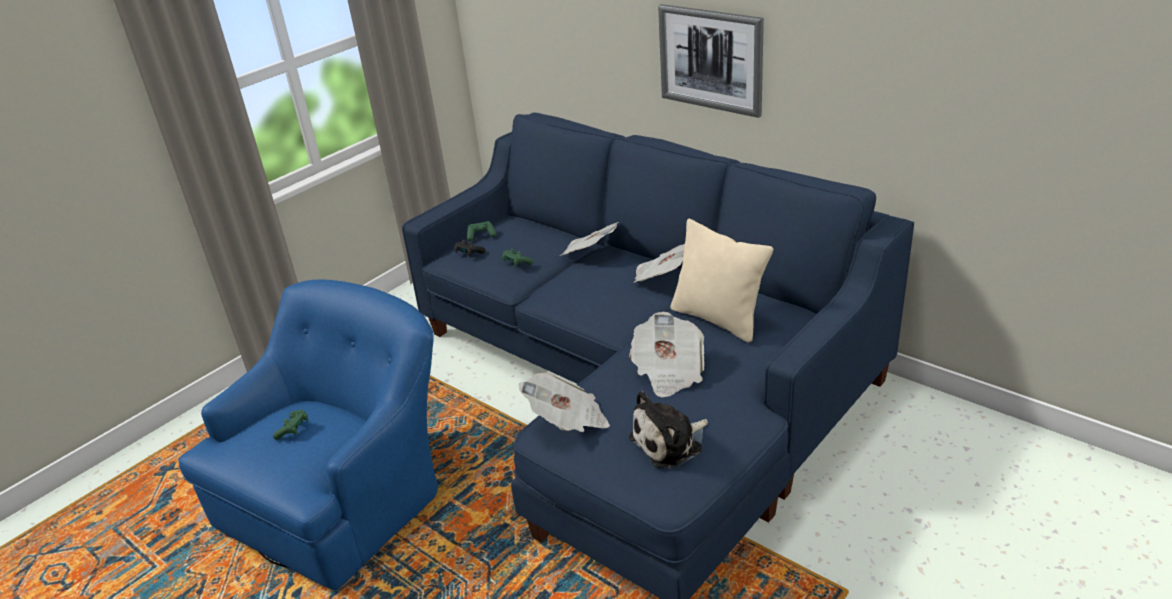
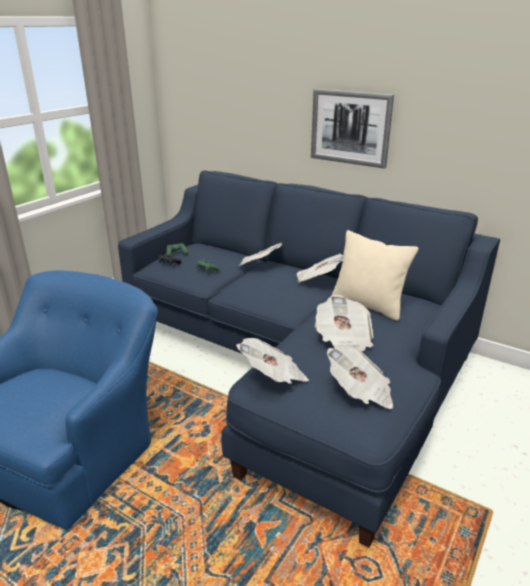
camera: 10 degrees left, 5 degrees down
(293, 429) = (33, 389): green game controller -> none
(670, 443) = (360, 392): plush toy -> newspaper

